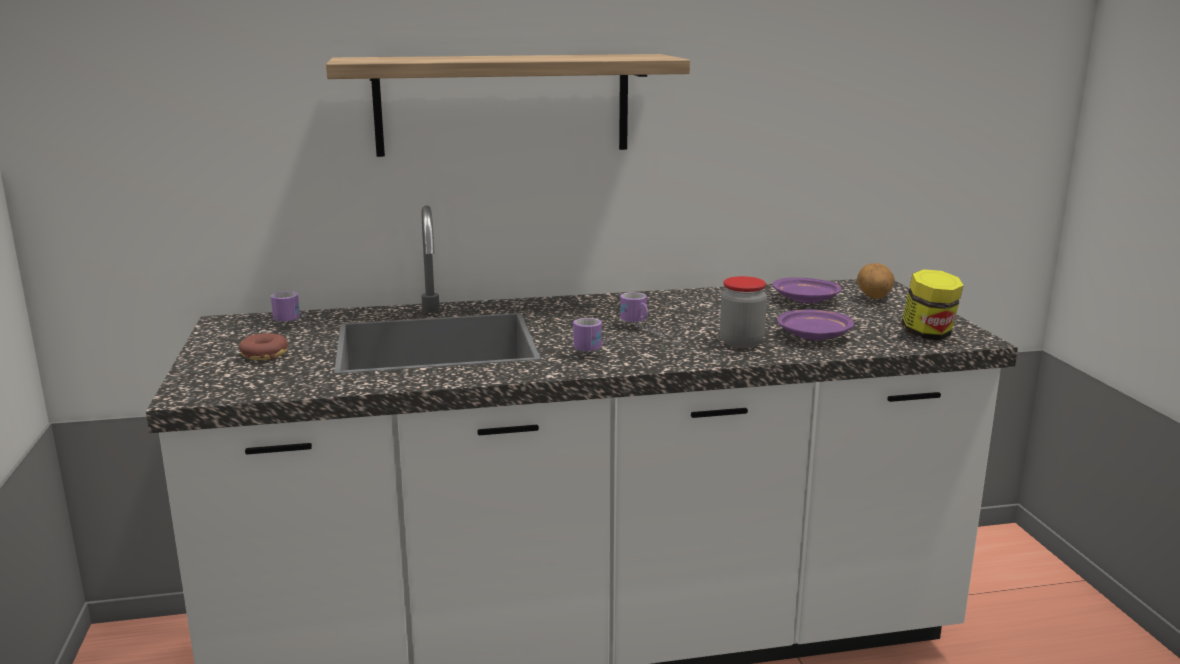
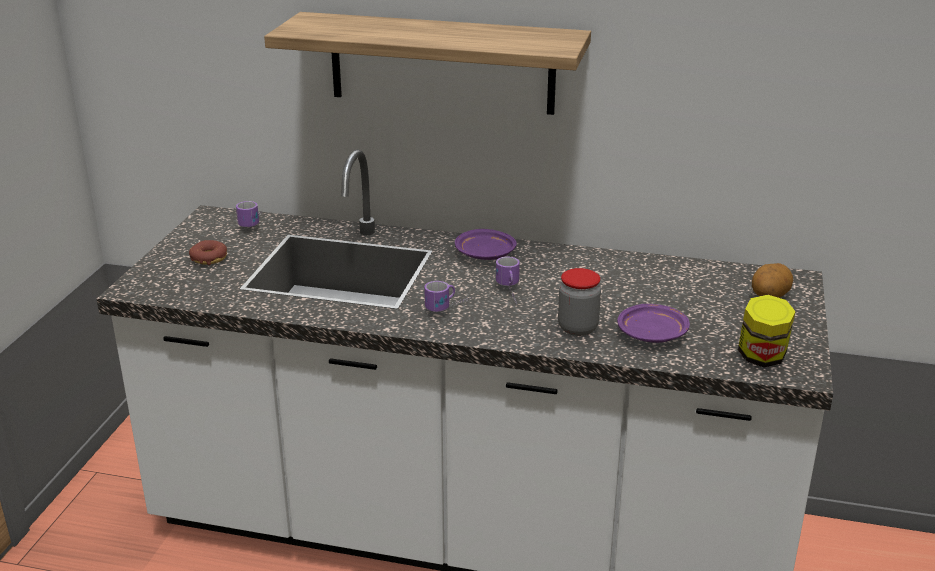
camera: 25 degrees right, 10 degrees up
(806, 300) = (699, 287): purple plate -> purple plate (485, 255)

